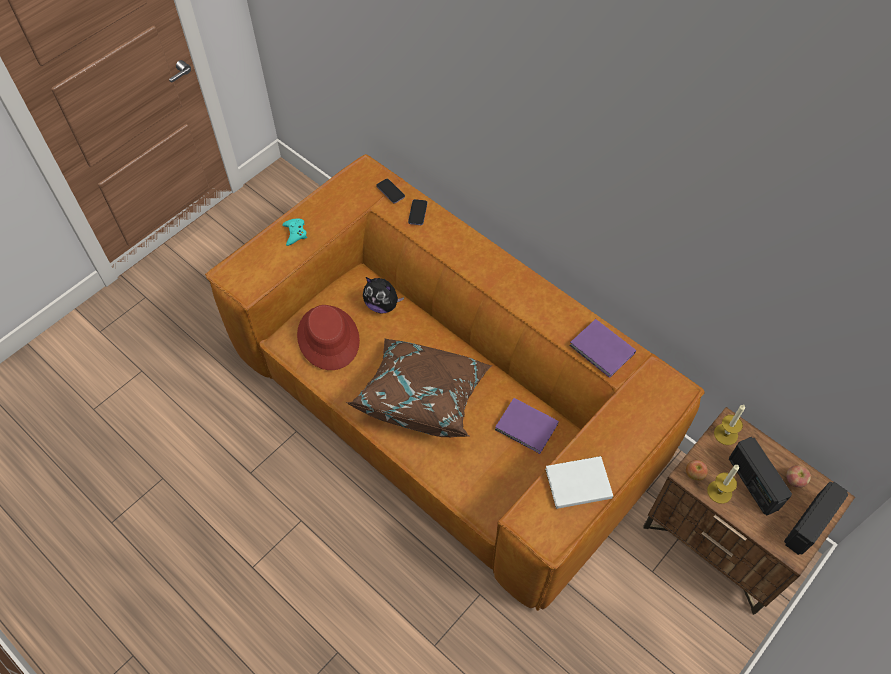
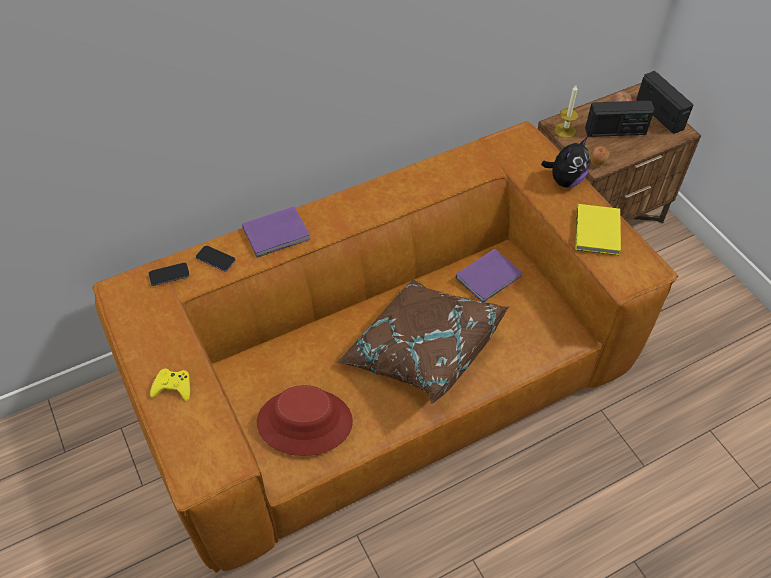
camera: 70 degrees left, 5 degrees down
(295, 233) = (173, 387): turquoise game controller -> yellow game controller
(382, 305) = (284, 357): plush toy -> plush toy (565, 180)
(576, 483) = (596, 232): white book -> yellow book
(602, 351) = (463, 169): purple book -> purple book (278, 233)
(719, 491) = (617, 153): candle -> none

